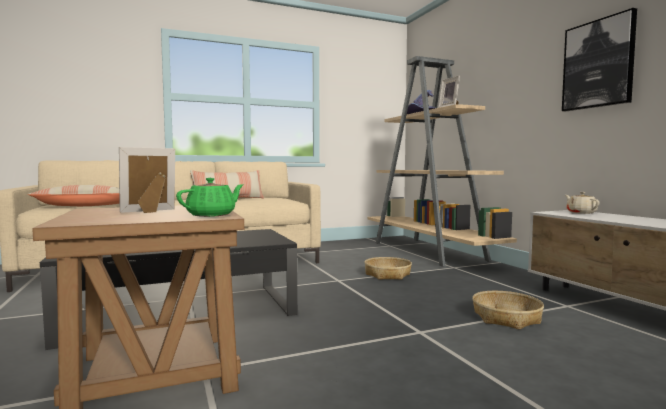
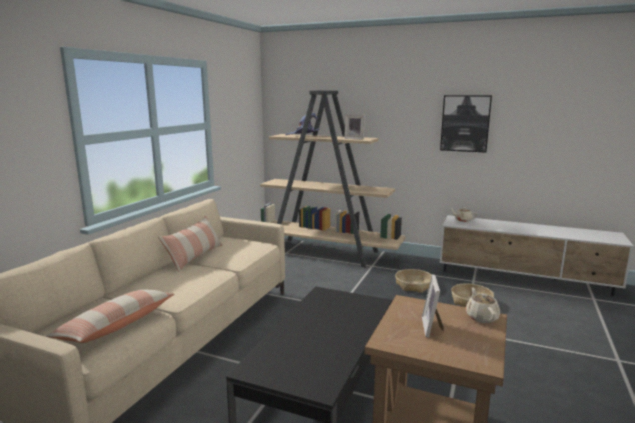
camera: 45 degrees left, 10 degrees up
(212, 215) = (481, 317): green teapot -> beige teapot
(388, 274) = (354, 288): basket -> basket (413, 285)

